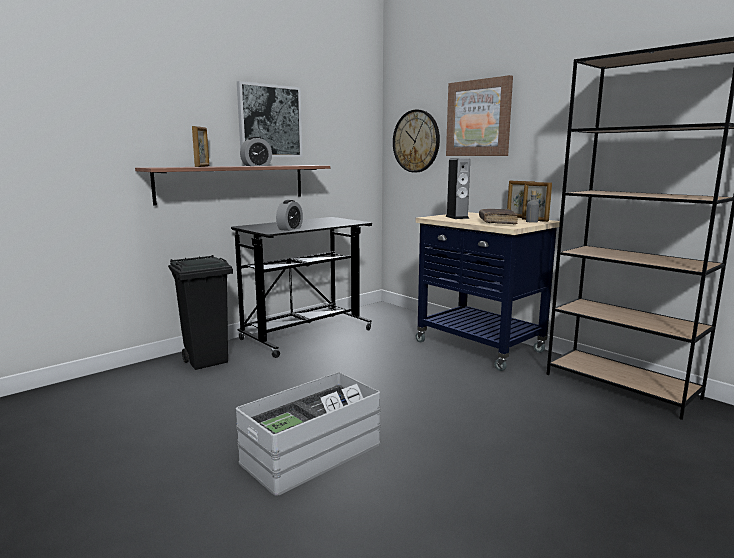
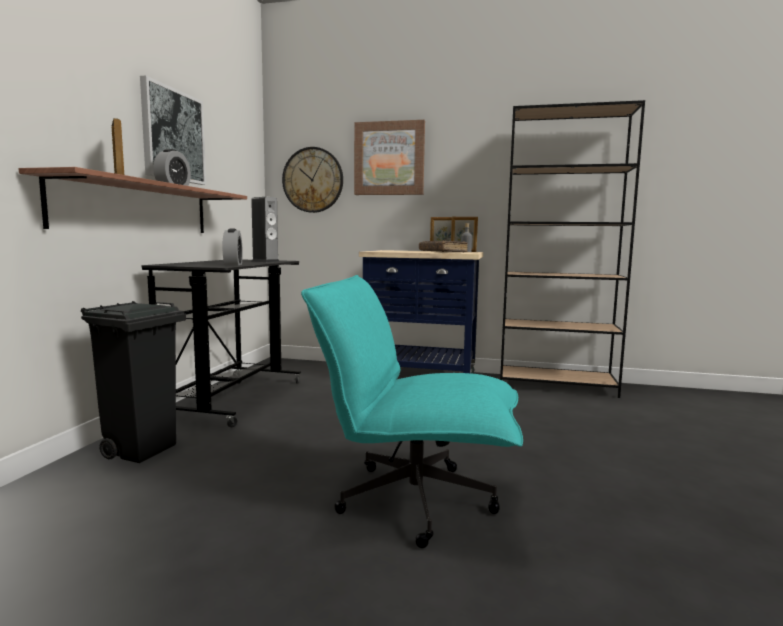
camera: 35 degrees left, 5 degrees down
(311, 451) = (418, 501): grey storage box -> turquoise office chair
(457, 217) = (395, 251): speaker -> speaker (265, 261)

